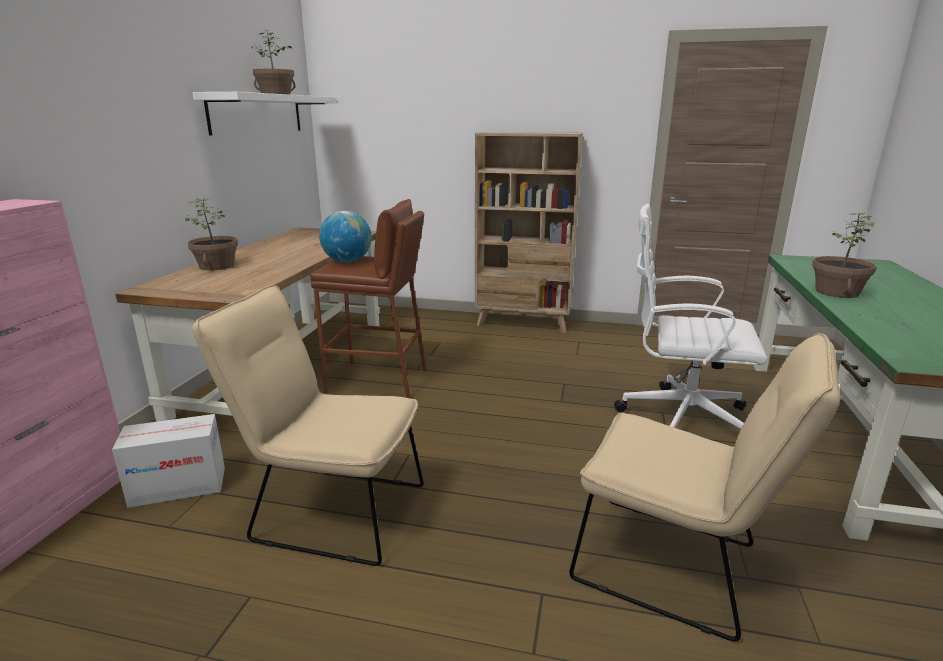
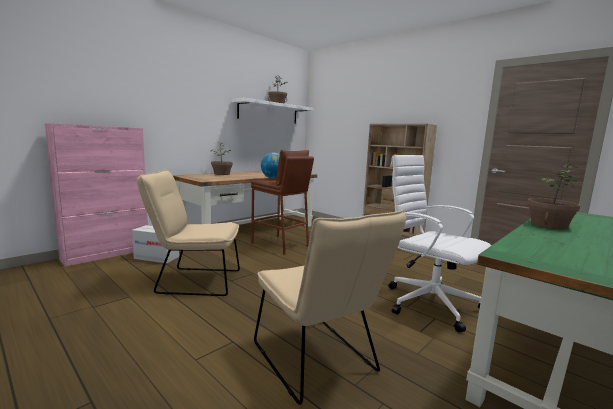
camera: 30 degrees right, 10 degrees down
(329, 510) = (194, 281): beige chair -> beige chair turned 45 degrees counterclockwise

